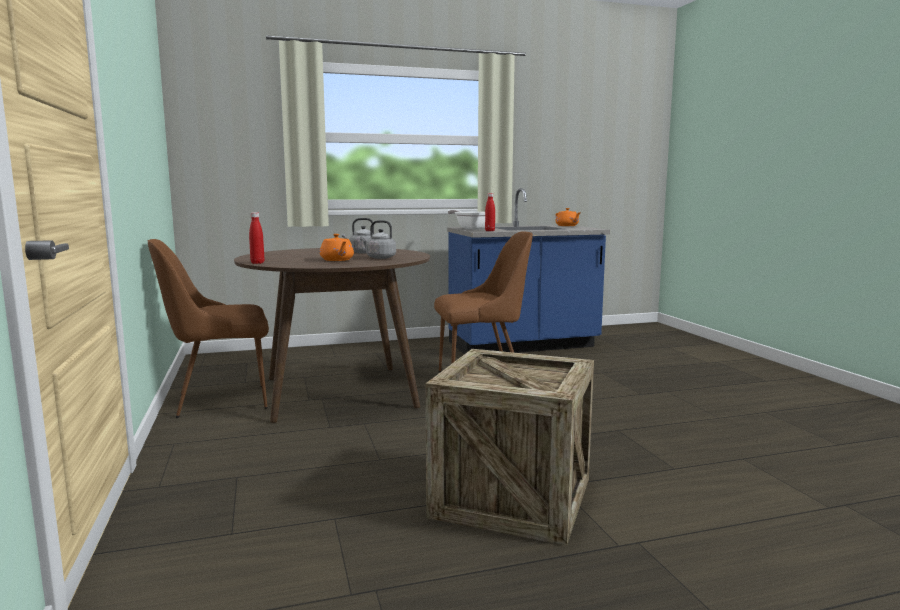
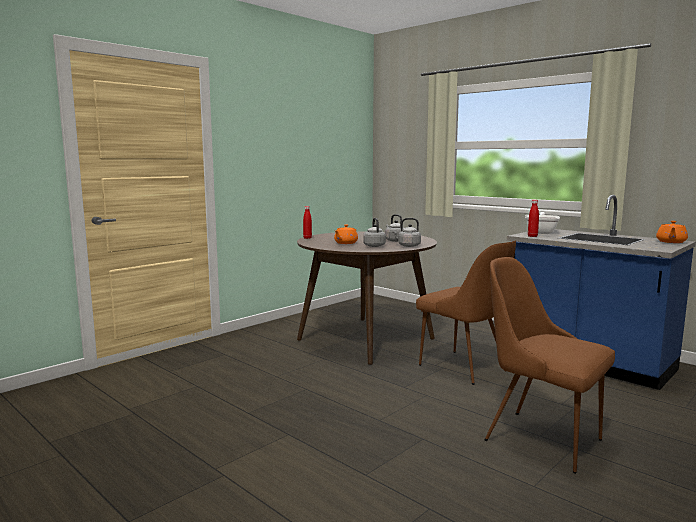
camera: 60 degrees right, 0 degrees up
(221, 401) = (313, 322): brown chair -> brown chair (541, 440)
(405, 253) = (407, 246): none -> grey kettle
(512, 497) = (256, 423): crate -> none

